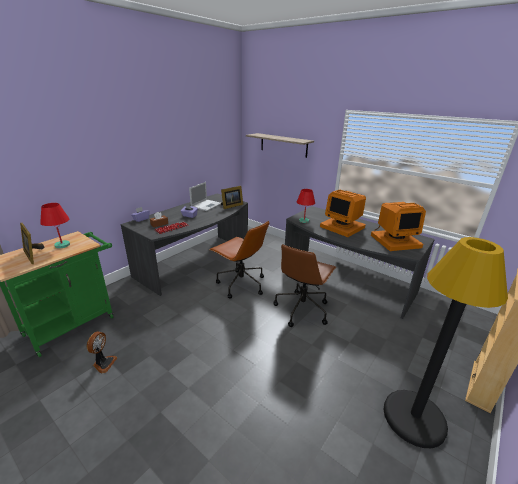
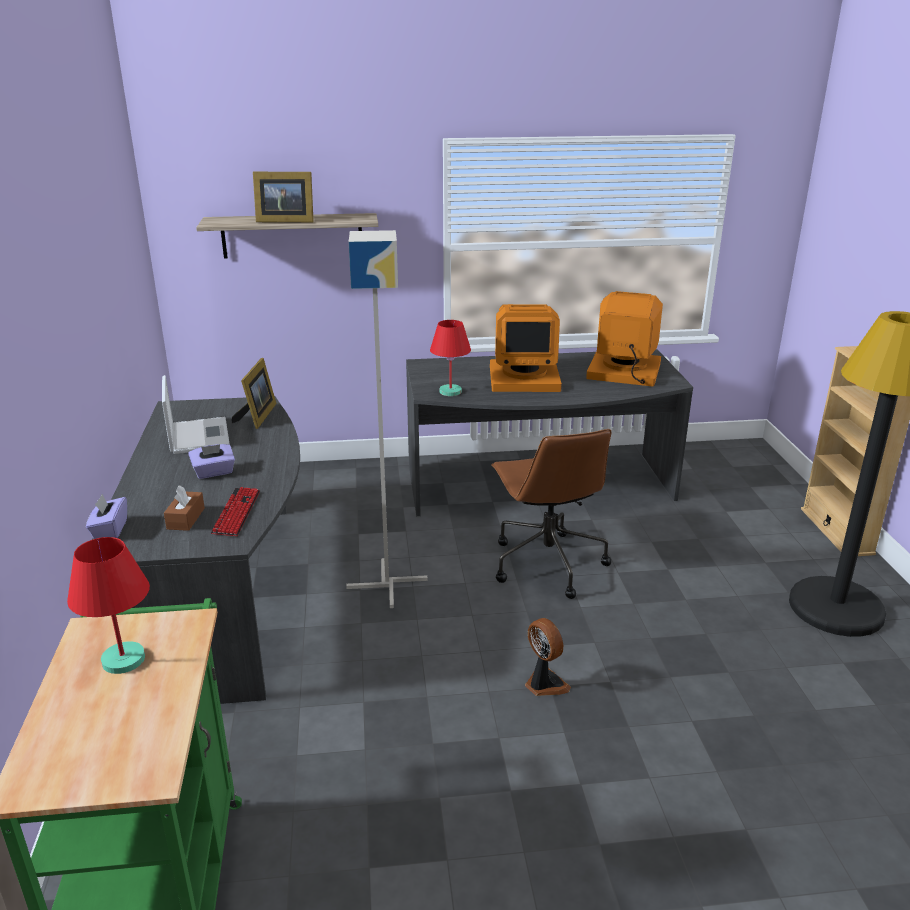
camera: 45 degrees left, 0 degrees up
(34, 255) = (109, 716): picture frame -> picture frame (284, 220)
(103, 363) = (381, 877): fan -> fan (544, 684)
(240, 284) = (388, 583): brown office chair -> grey floor lamp
(395, 240) = (623, 371): monitor -> monitor turned 105 degrees counterclockwise

